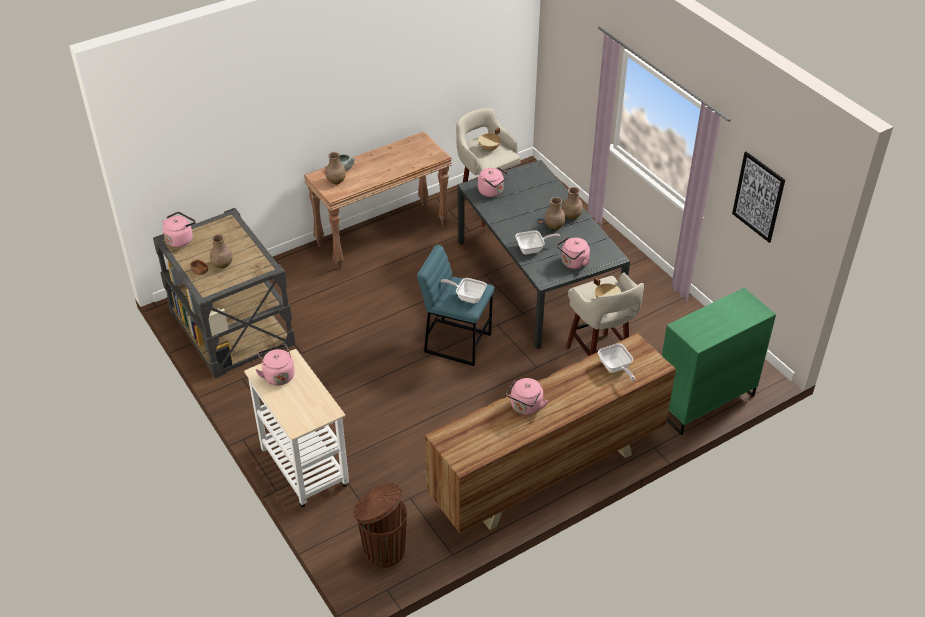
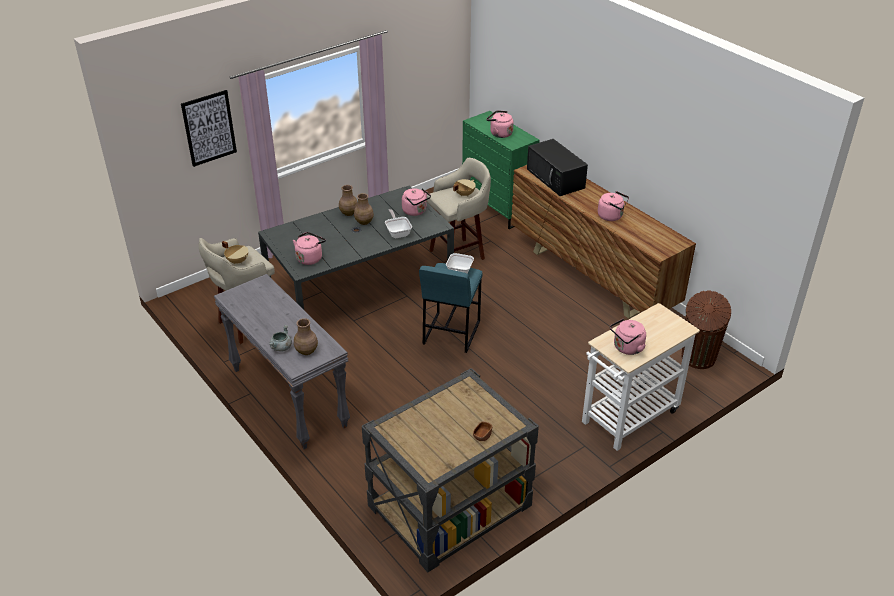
camera: 95 degrees left, 5 degrees down
(180, 239) = (427, 464): pink kettle -> pink kettle (499, 133)
(222, 265) = (468, 418): brown vase -> none
(382, 235) = (287, 397): brown console table -> grey console table
(615, 368) = (556, 179): frying pan -> black microwave
(758, 197) = (412, 71): picture -> picture (209, 128)

